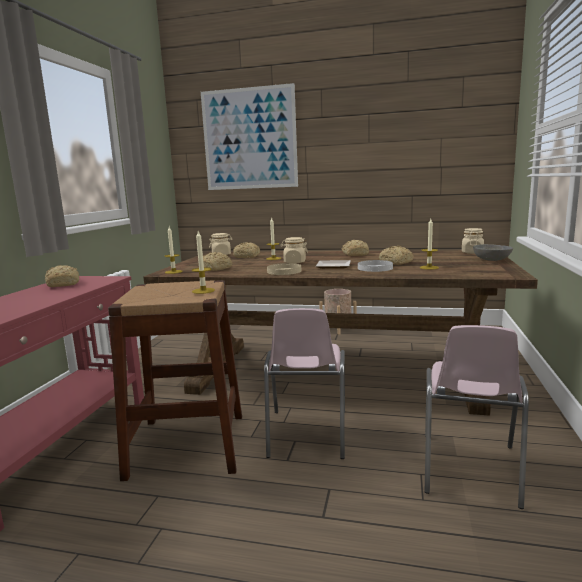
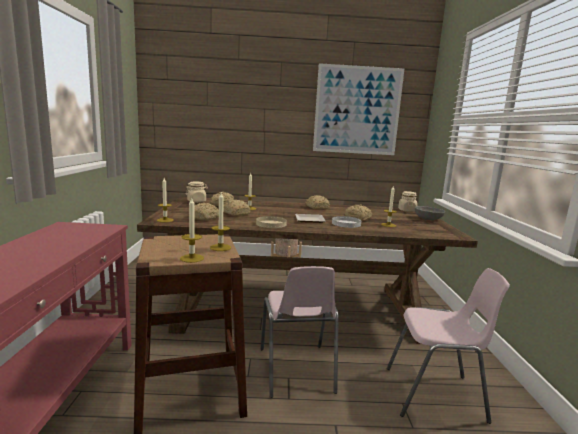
camera: 15 degrees left, 0 degrees up
(64, 284) = (59, 233): bread -> bread (236, 213)
(166, 299) = (192, 258): none -> candle
(249, 139) = (215, 96): picture -> picture (357, 110)
(294, 262) = (272, 213): beige jar -> none
(468, 469) = (435, 395): pink chair -> pink chair turned 90 degrees counterclockwise

